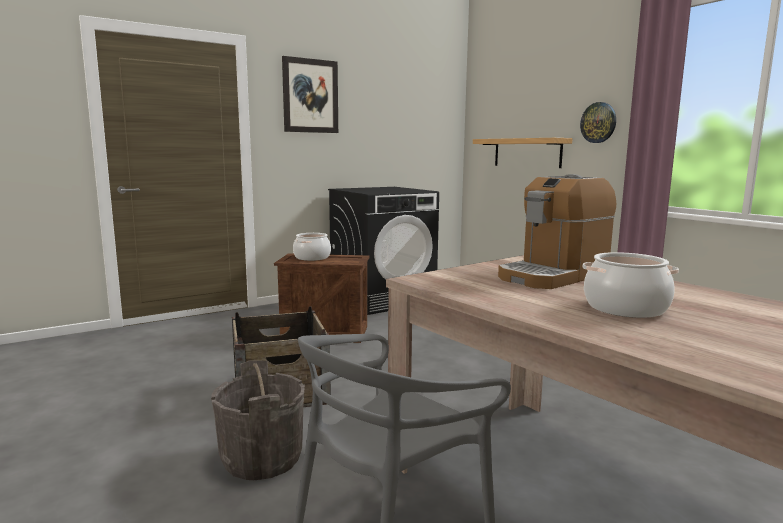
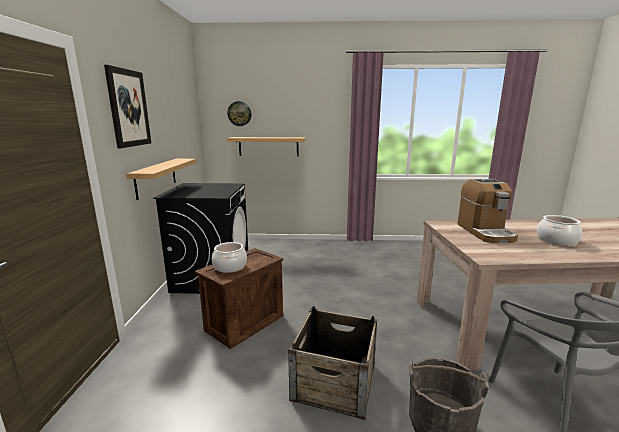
camera: 55 degrees left, 5 degrees up
(343, 170) = (156, 177): none -> shelf
(598, 122) = (323, 128): wall clock -> wall clock (239, 113)

